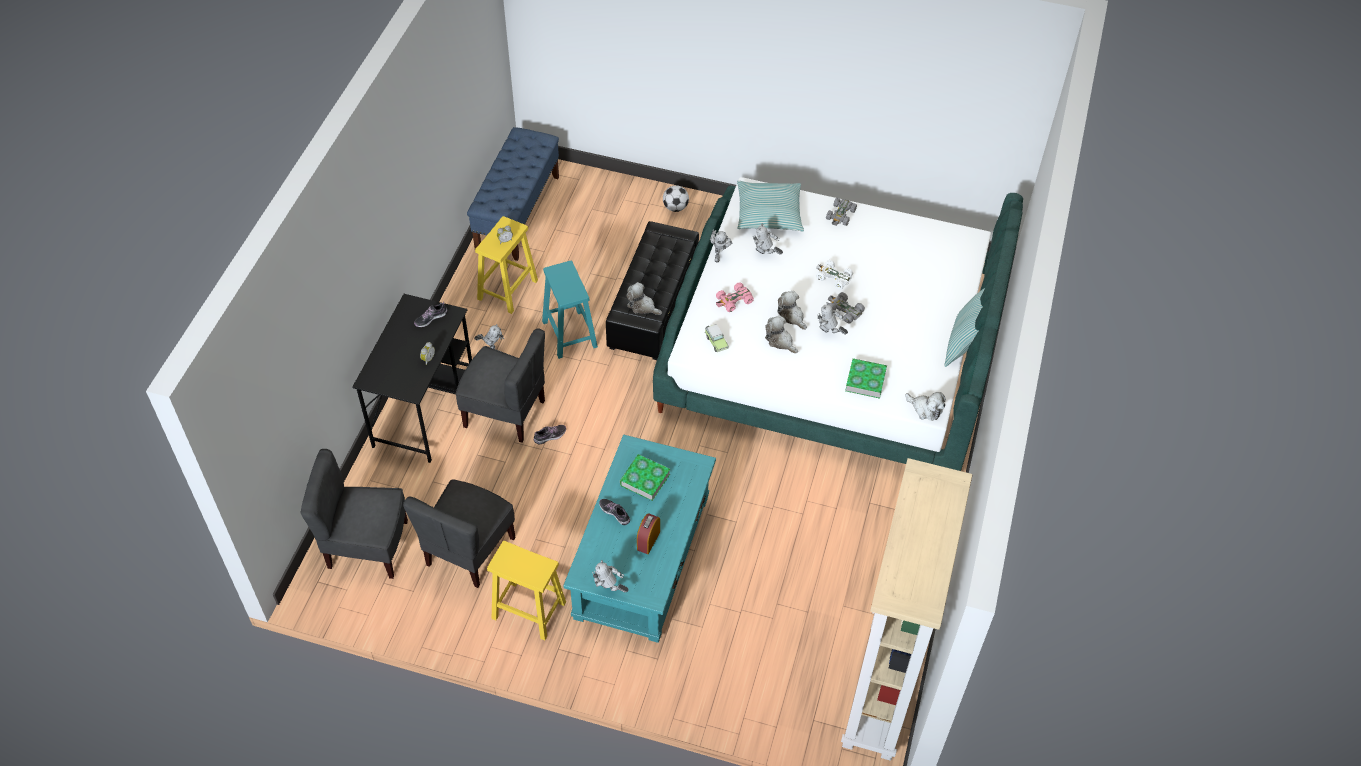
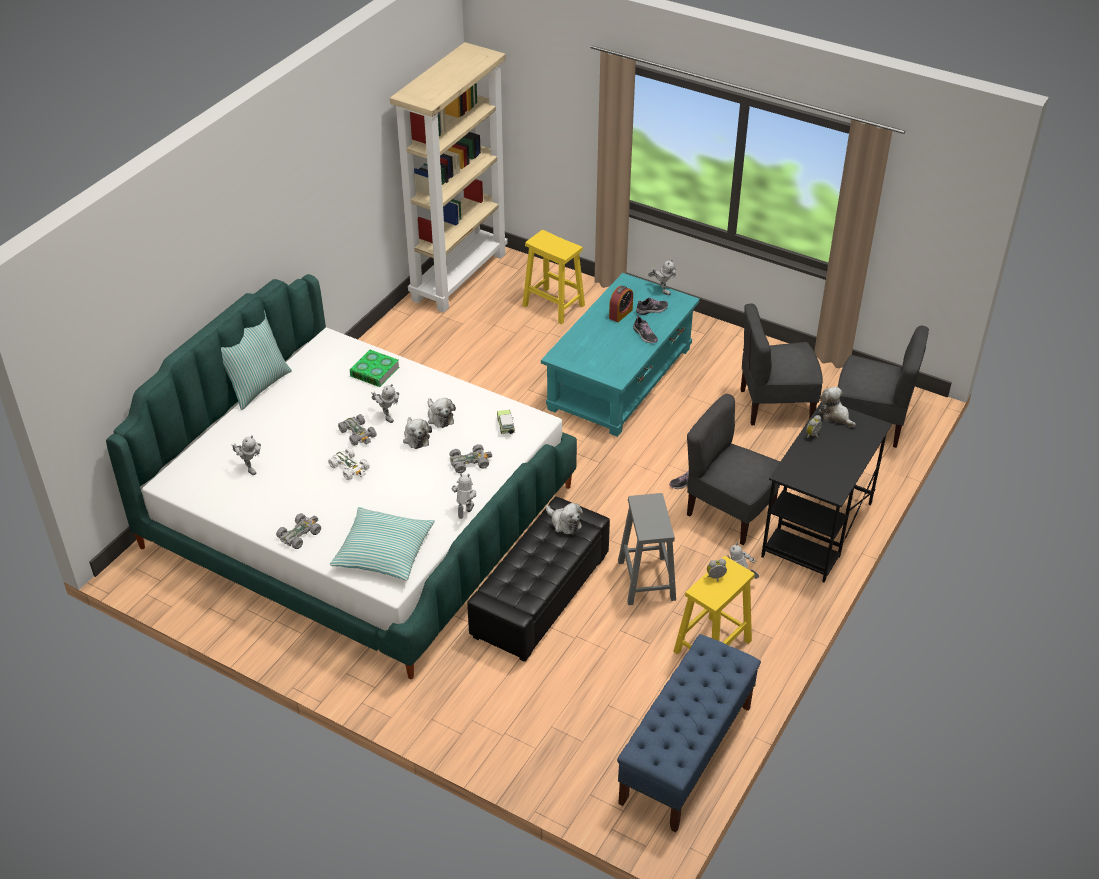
camera: 165 degrees left, 10 degrees down
(431, 318) = (810, 473): shoe -> shoe (652, 310)
(469, 551) = (775, 406): grey chair -> grey chair turned 135 degrees counterclockwise
(527, 610) = (727, 360): yellow stool -> yellow stool (554, 306)
(570, 335) = (646, 579): turquoise stool -> grey stool
(645, 480) = (611, 353): book -> none
(675, 207) = (469, 721): football -> none
(734, 301) = (470, 462): pink toy car -> grey toy car
(765, 255) = (412, 503): toy robot -> toy robot (249, 467)
(925, 409) = (333, 342): plush toy -> plush toy (835, 415)

